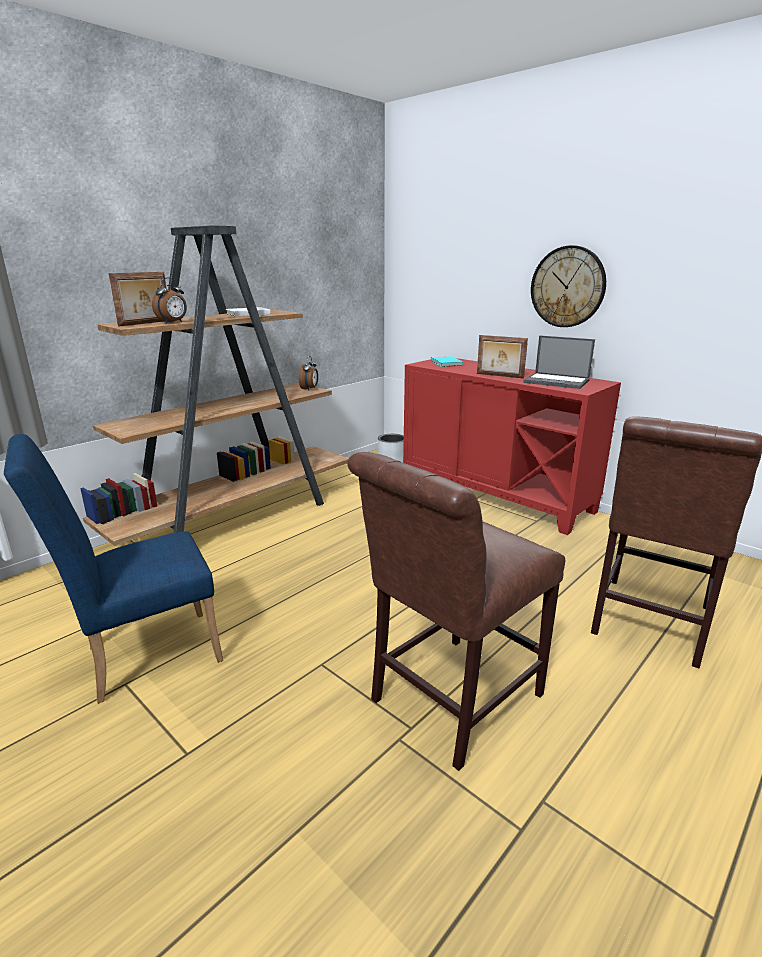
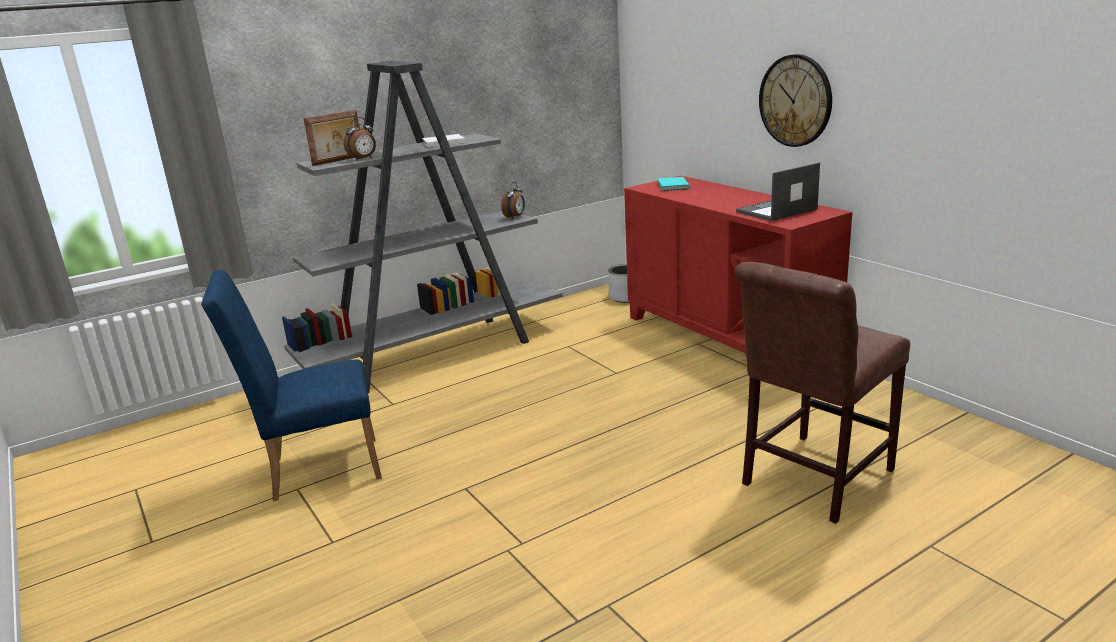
camera: 15 degrees right, 0 degrees up
(237, 518) = (435, 353): brown bookcase -> grey bookcase
(449, 701) = (566, 527): brown chair -> none
(499, 376) = (716, 203): picture frame -> none
(557, 381) = (776, 211): laptop -> laptop turned 105 degrees clockwise

